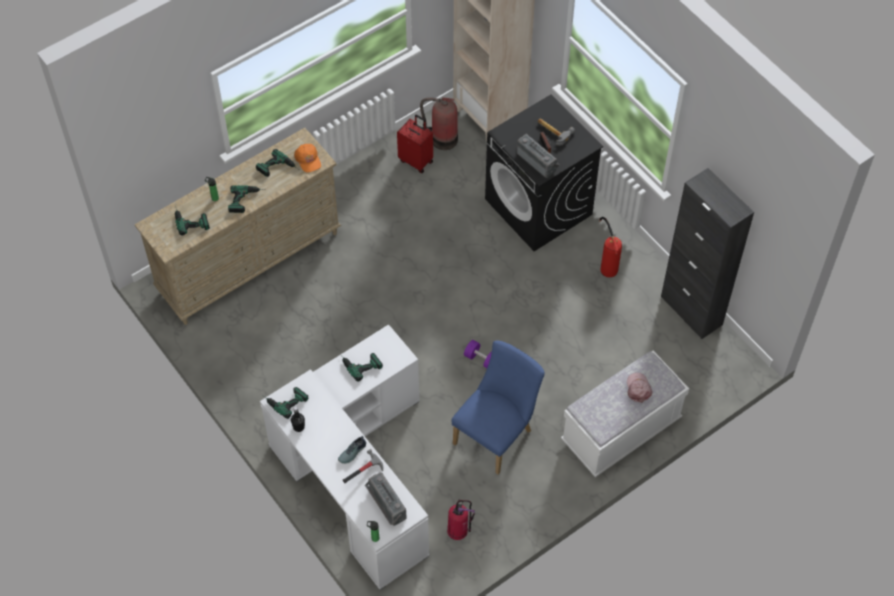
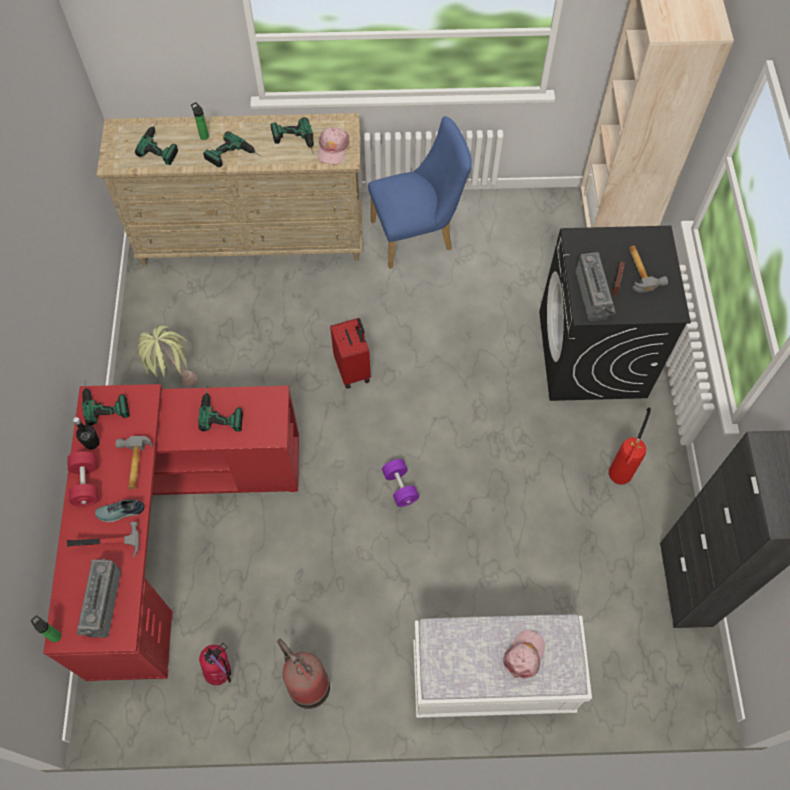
camera: 35 degrees right, 5 degrees up
(274, 383) = (174, 377): none -> potted plant
(308, 160) = (333, 149): orange cap -> pink cap
(317, 451) = (86, 484): none -> red dumbbell
(336, 423) = (133, 464): none -> hammer
(353, 471) = (170, 525): white desk -> red desk
(416, 160) = (498, 231): red suitcase -> red suitcase (353, 369)
(442, 139) = (542, 223): fire extinguisher -> fire extinguisher (307, 684)
(497, 434) = (350, 584): blue chair -> blue chair (418, 235)

